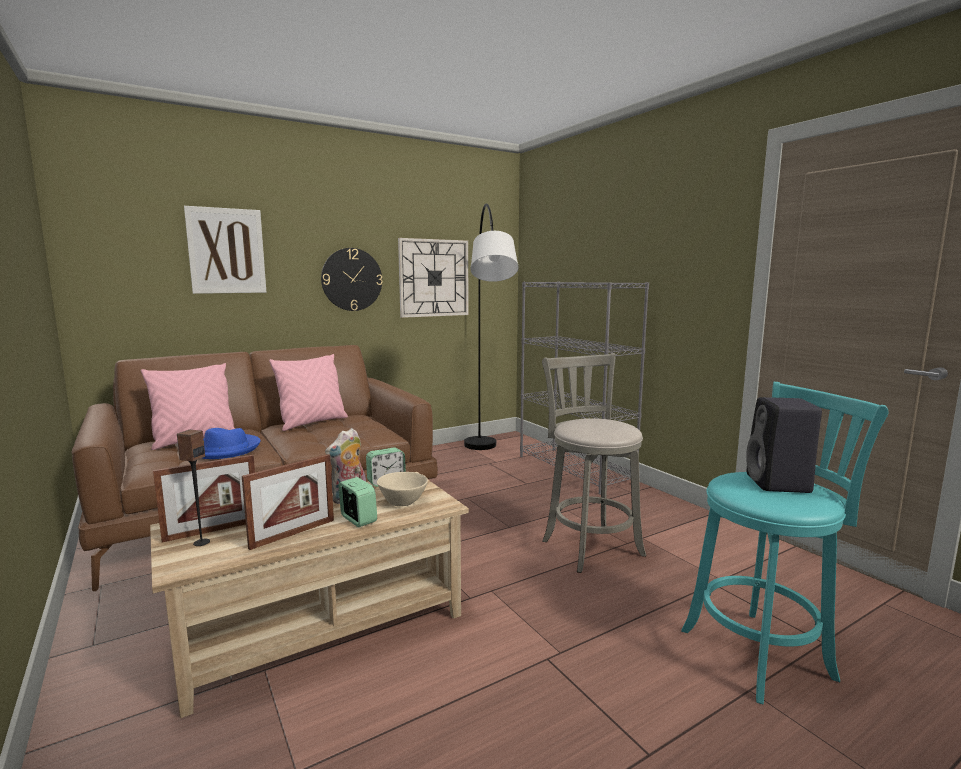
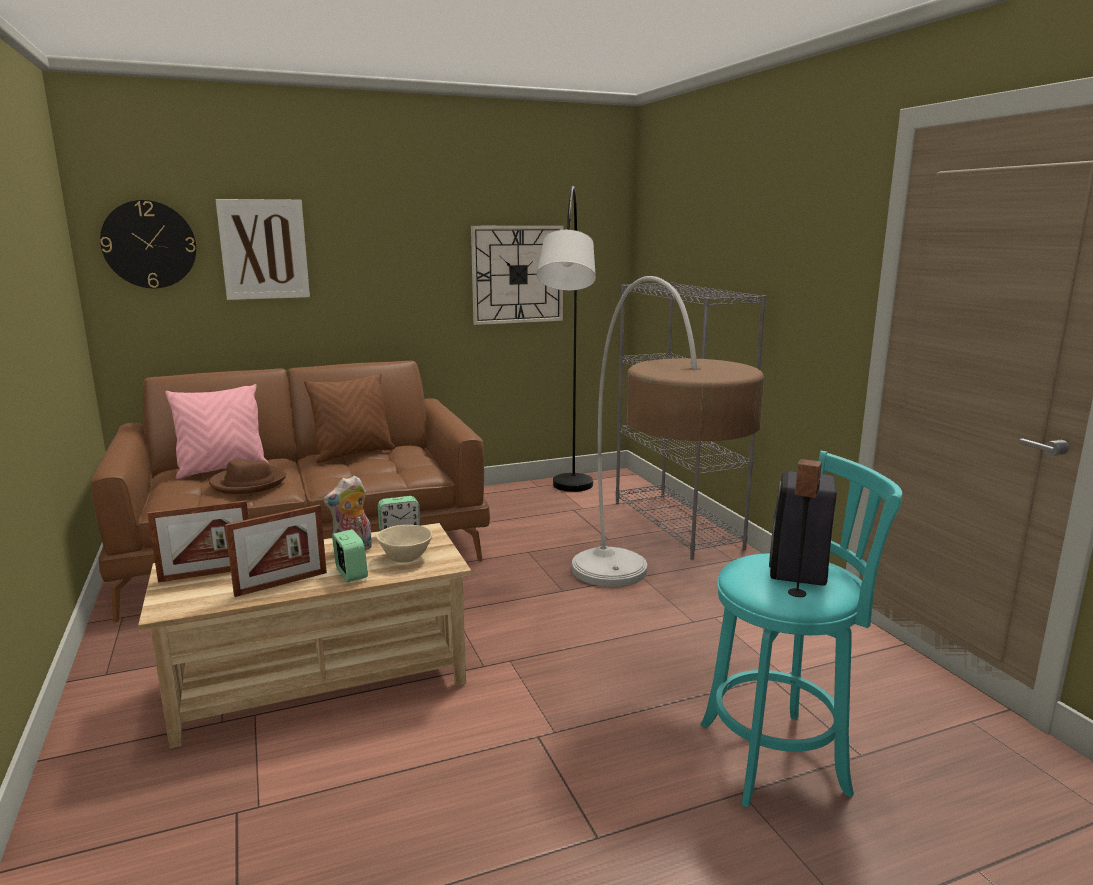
camera: 10 degrees right, 5 degrees up
(201, 542) = (193, 585): speaker -> speaker (796, 593)
(225, 449) = (248, 483): blue hat -> brown hat
(312, 423) = (353, 454): pink pillow -> brown pillow
(352, 279) = (412, 279): wall clock -> wall clock (149, 244)
(589, 545) = (646, 620): grey stool -> floor lamp

